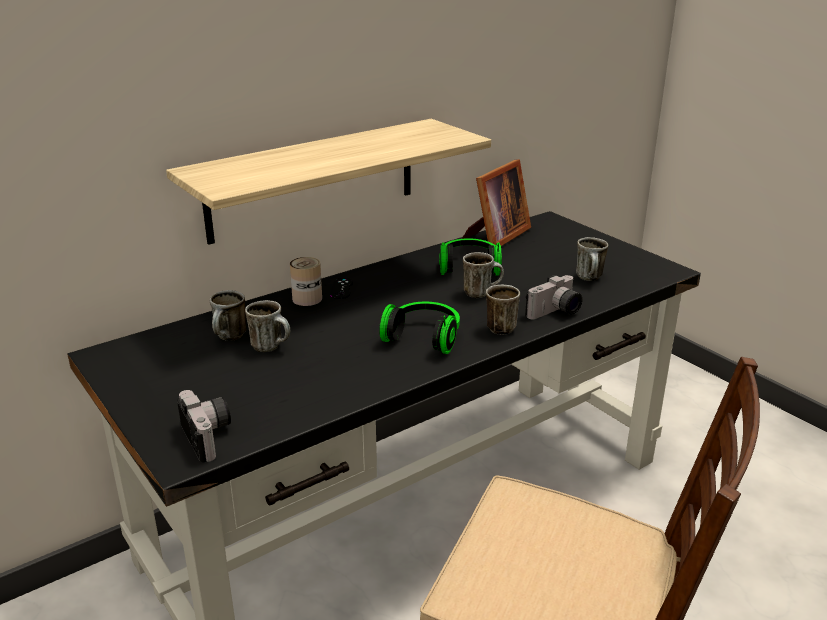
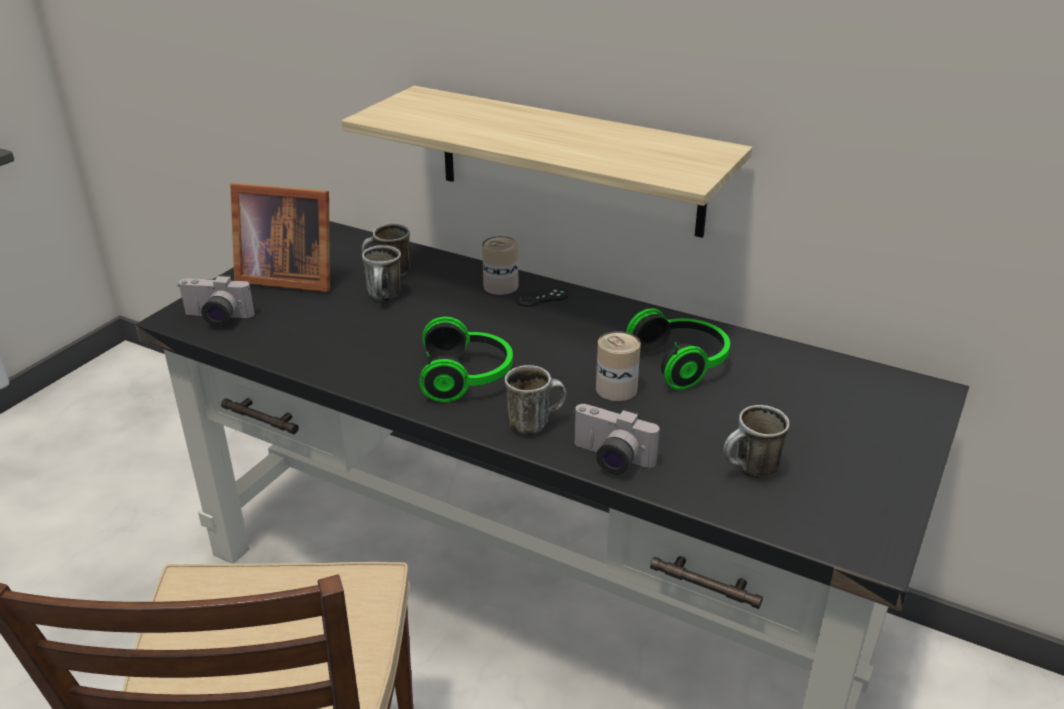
camera: 65 degrees right, 5 degrees up
(210, 436) = (216, 318): camera -> camera turned 60 degrees clockwise
(481, 293) = (616, 389): mug -> can
(495, 236) = (806, 360): picture frame -> picture frame (286, 276)

